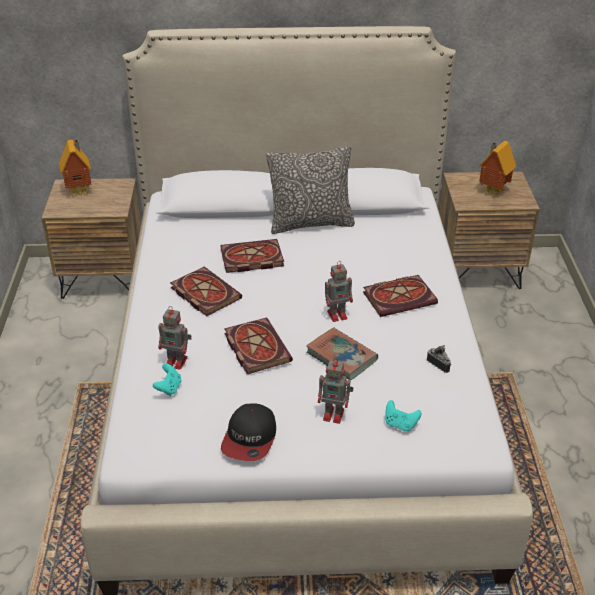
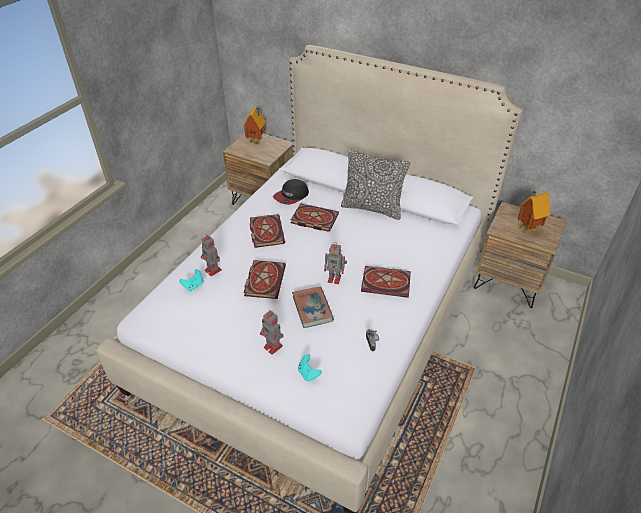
camera: 30 degrees right, 5 degrees up
(250, 438) = (211, 339): cap -> cap (291, 196)

